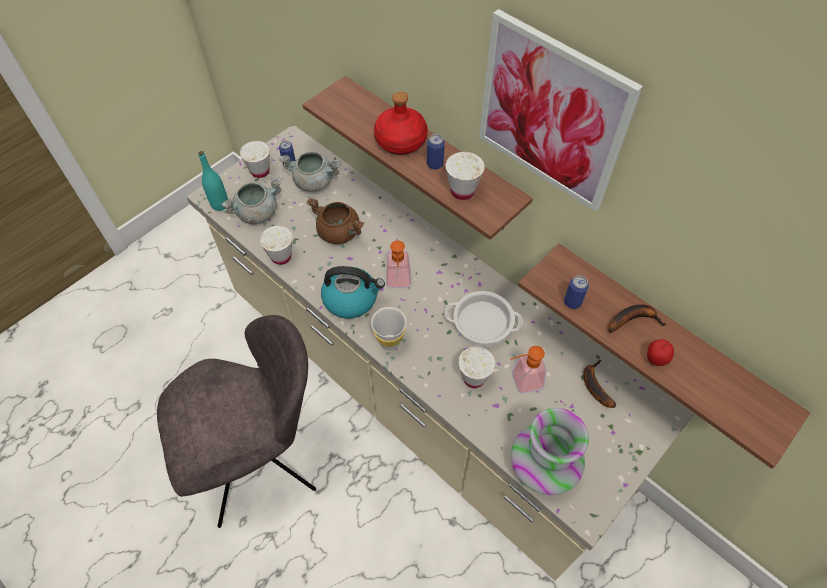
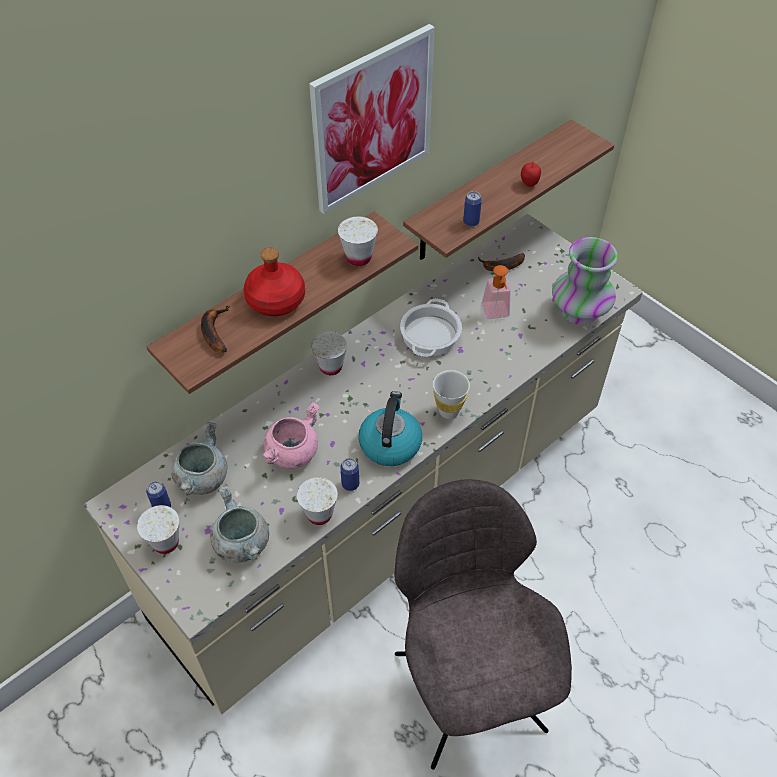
camera: 85 degrees left, 5 degrees down
(220, 204) = (216, 590): turquoise bottle -> none
(339, 232) = (292, 452): brown cooking pot -> pink cooking pot
(398, 283) = (373, 399): soap dispenser -> none
(435, 164) = (317, 275): can -> can (350, 484)
(474, 378) = (491, 348): white cup -> white cup (331, 367)
(633, 319) = (490, 189): banana -> banana (214, 331)

